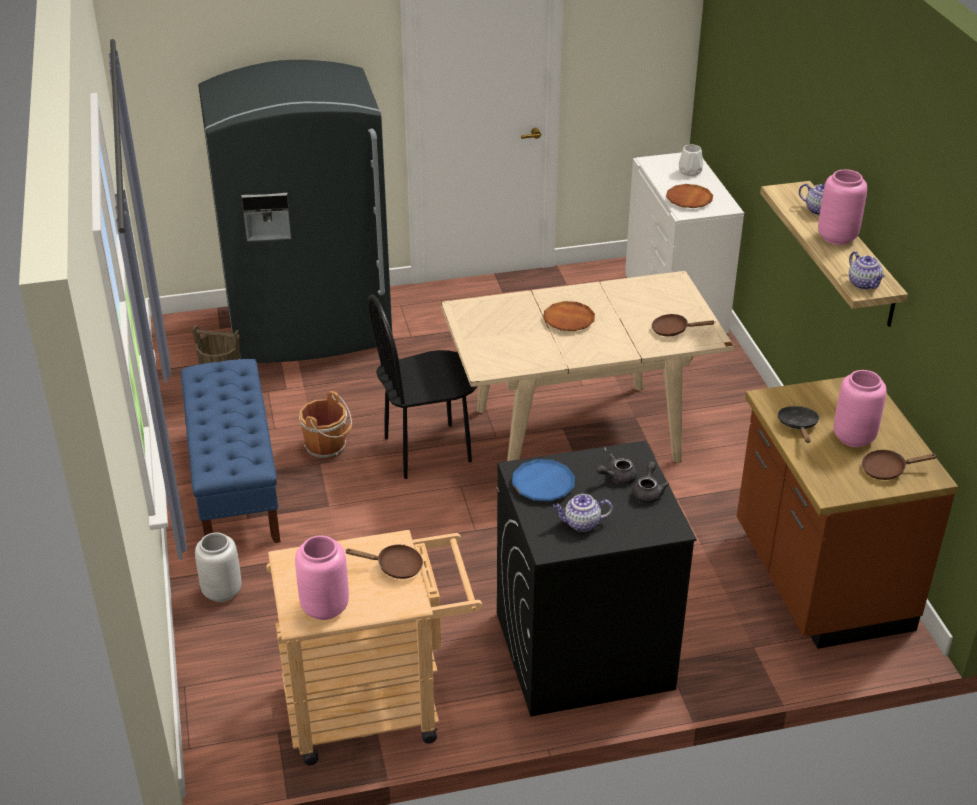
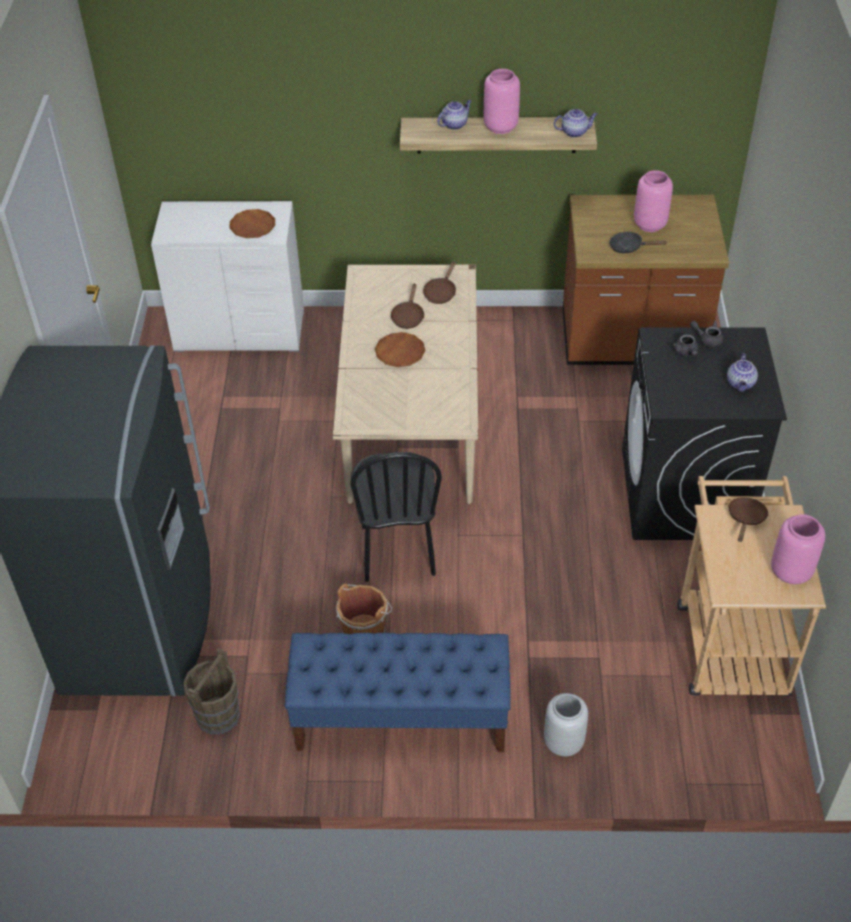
camera: 75 degrees left, 10 degrees up
(543, 484) = (687, 396): blue plate -> none
(689, 172) = (201, 215): white vase -> none
(887, 470) = (691, 219): brown frying pan -> brown frying pan (408, 317)

